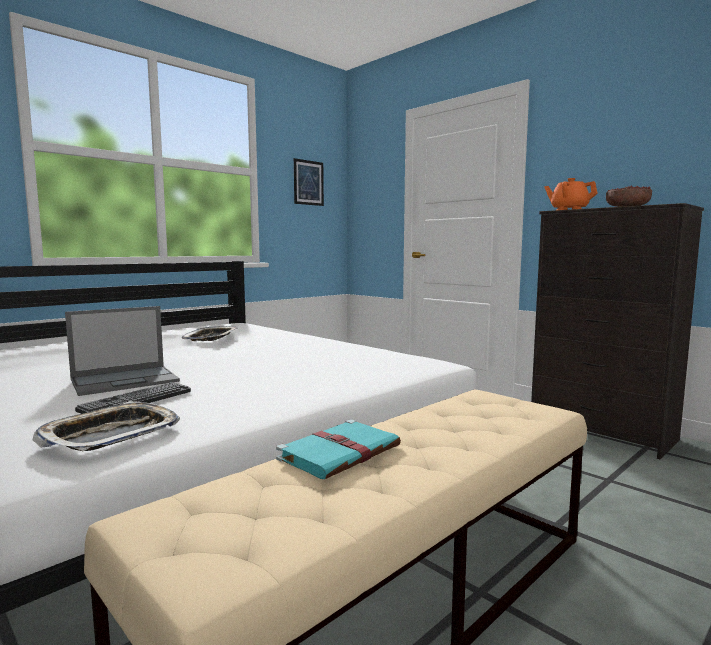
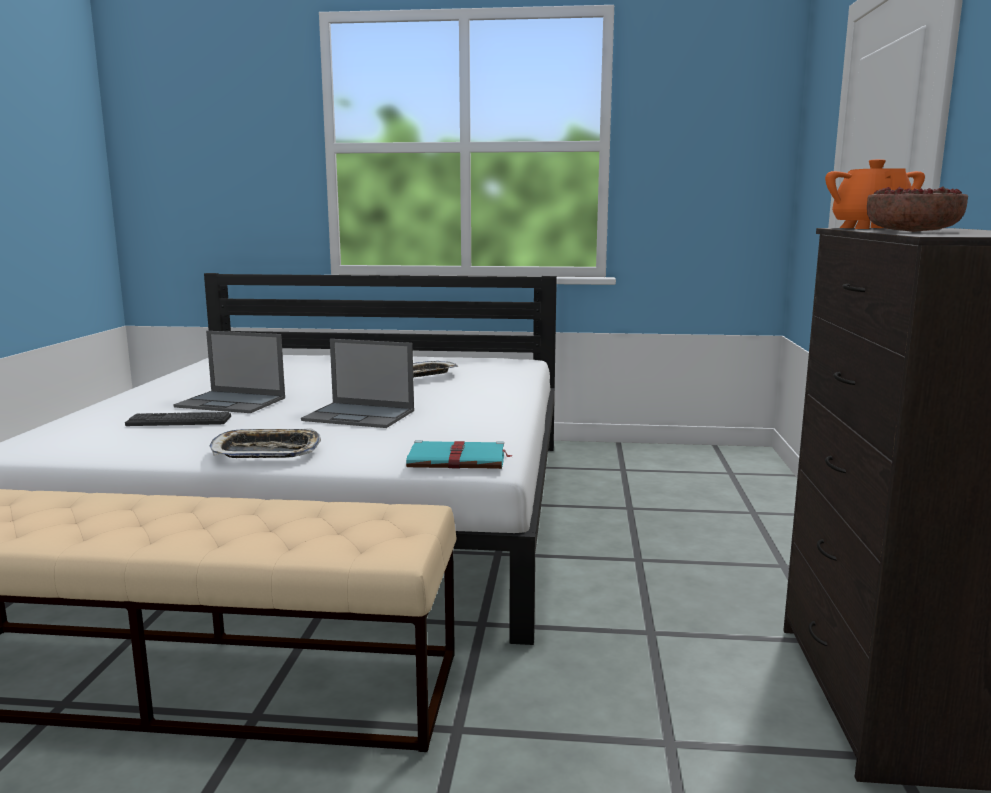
camera: 50 degrees right, 5 degrees up
(111, 435) = (94, 440): tray -> tray (266, 451)
(270, 363) = (360, 416): none -> laptop
(308, 182) = (709, 150): picture -> none
(341, 452) = (150, 505): turquoise book -> turquoise book (459, 460)

